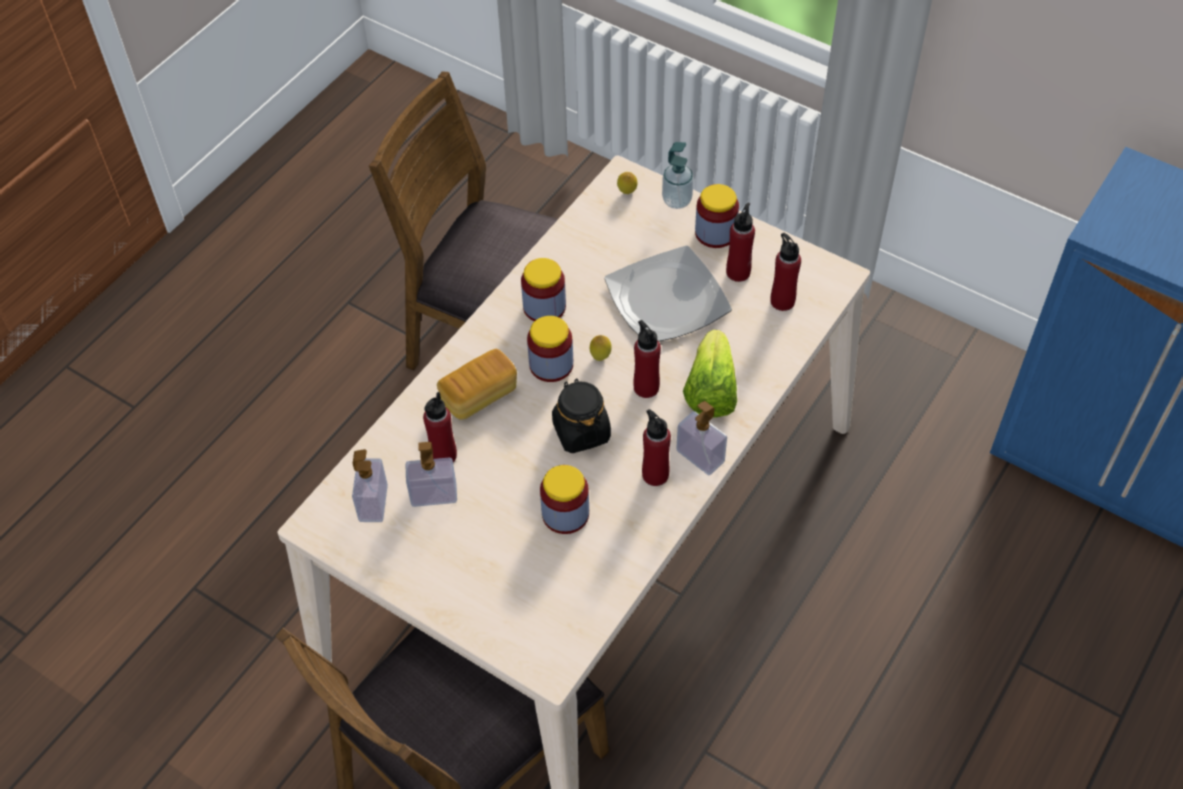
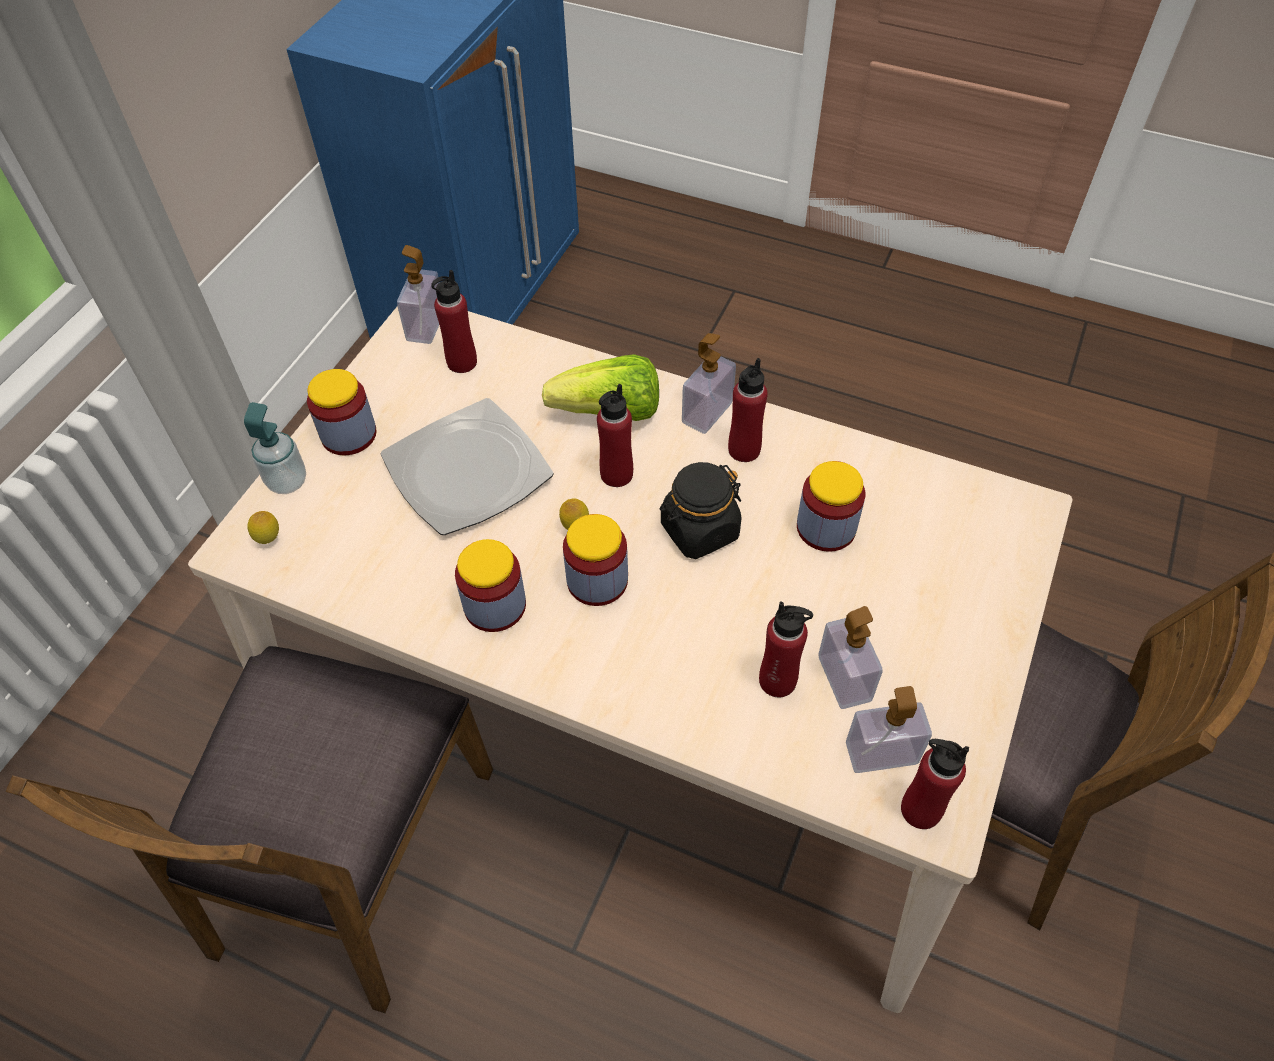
camera: 100 degrees left, 0 degrees up
(479, 395) = (666, 657): bread -> none
(738, 272) = (417, 406): red bottle -> red bottle (920, 809)
(828, 280) = (426, 326): none -> soap dispenser

